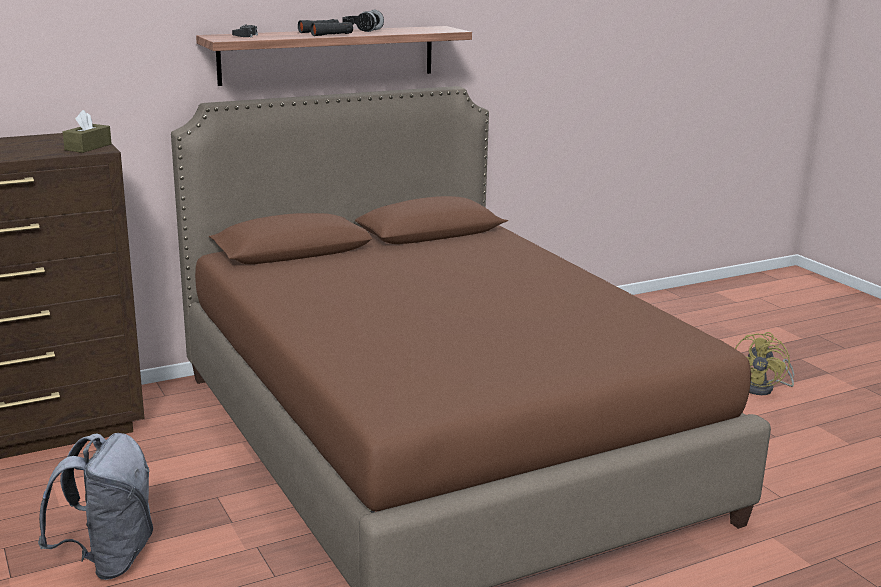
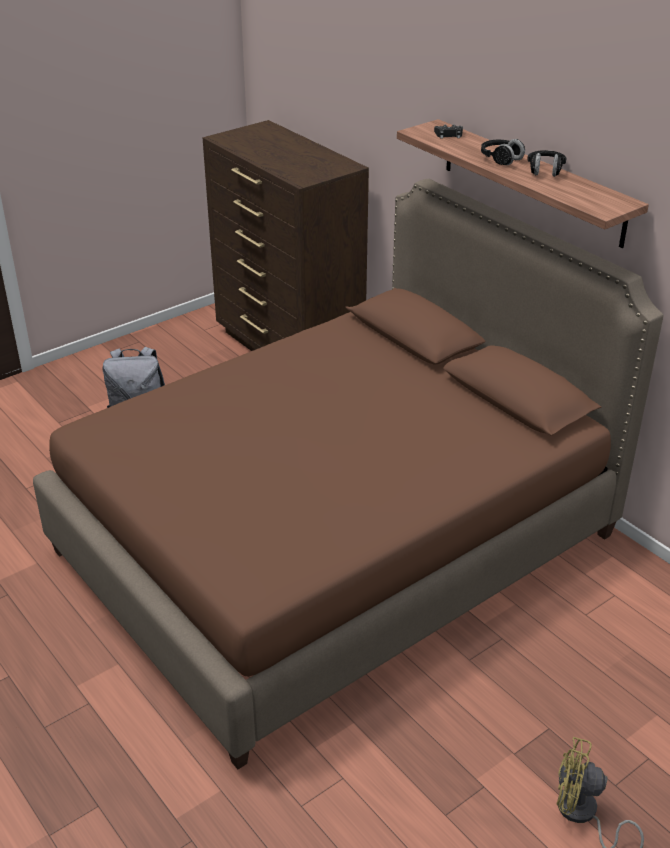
camera: 80 degrees right, 15 degrees up
(88, 147) = (306, 176): brown tissue box -> none
(325, 33) = (501, 160): black binoculars -> black headphones

